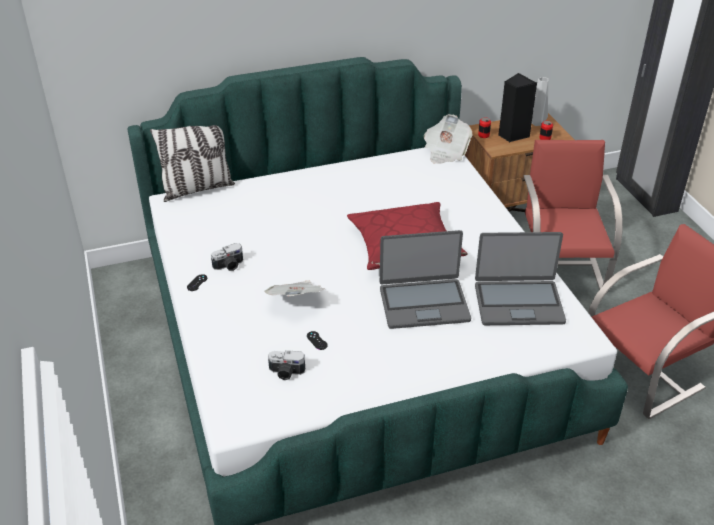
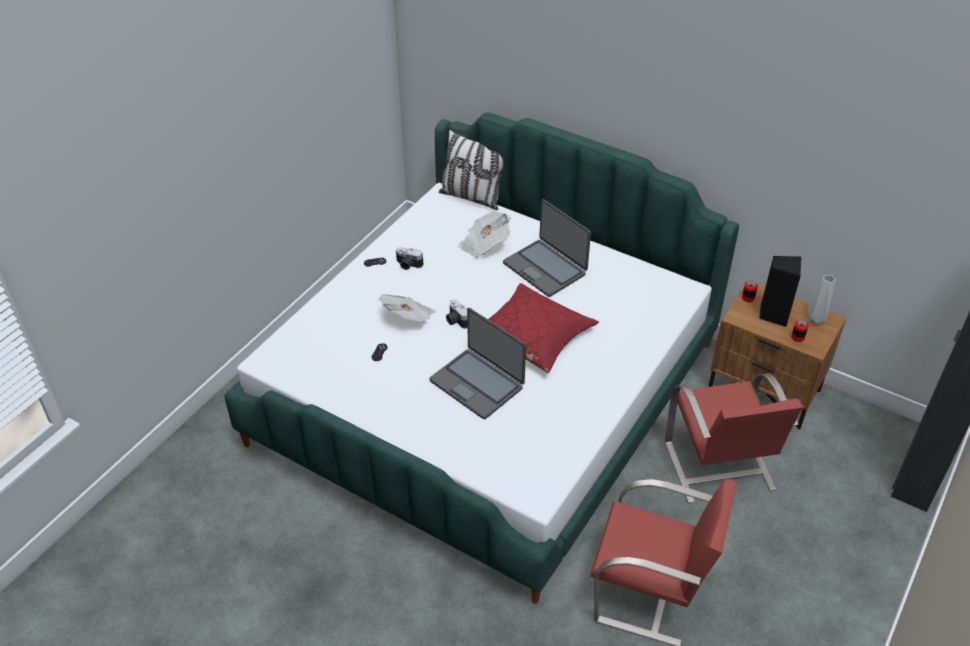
camera: 50 degrees right, 5 degrees up
(286, 372) = (334, 356): camera -> camera (456, 321)
(445, 151) = (688, 289): newspaper -> newspaper (484, 245)
(518, 303) = (537, 436): laptop -> laptop (545, 268)
(559, 270) = (719, 467): red chair -> red chair turned 120 degrees clockwise

